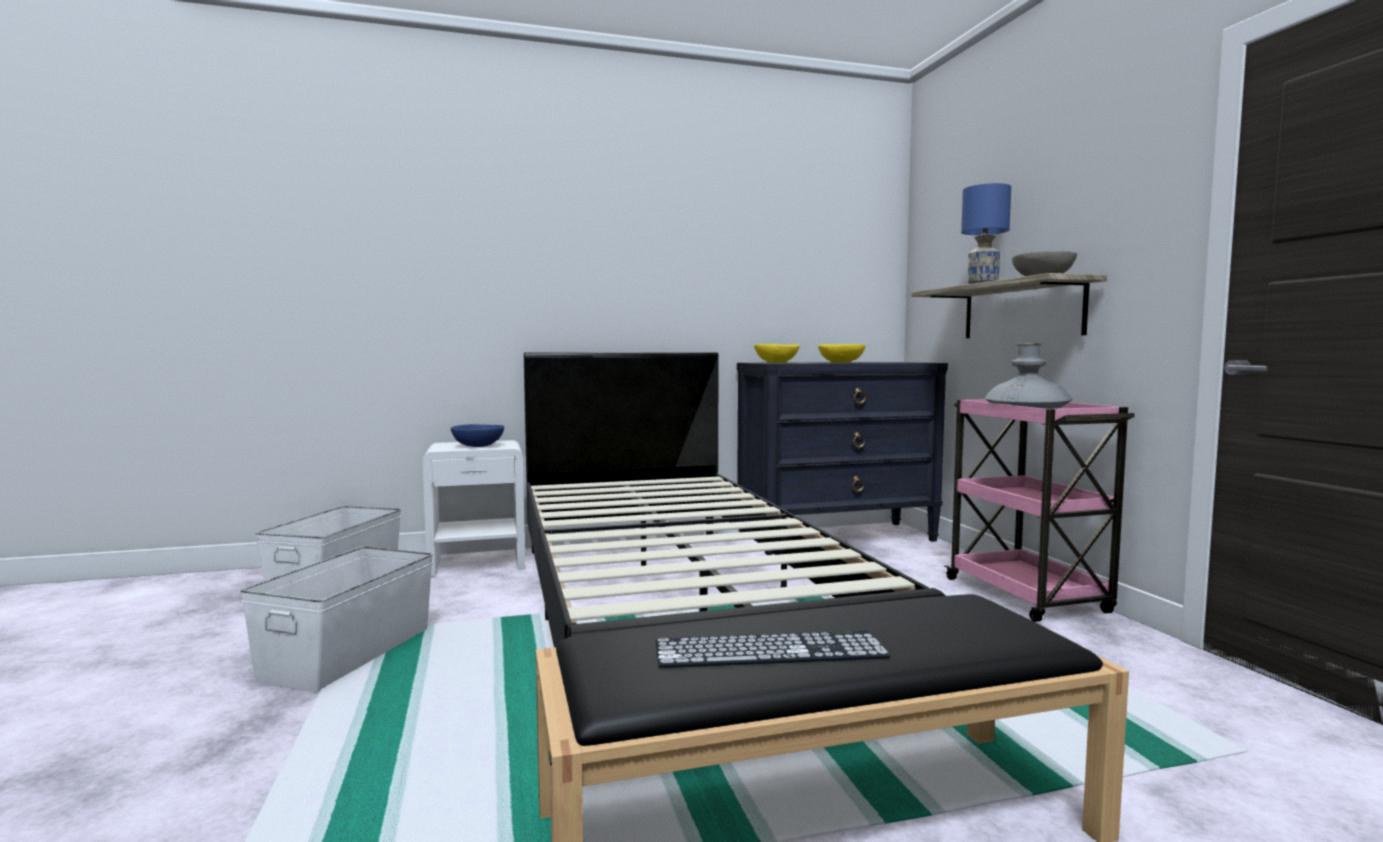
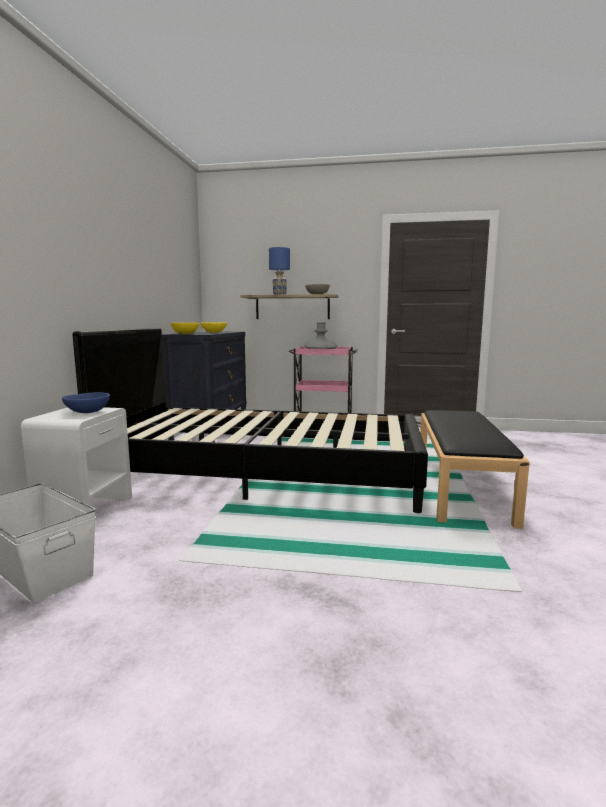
camera: 65 degrees left, 5 degrees up
(347, 653) = (222, 561): white storage box -> none
(769, 650) = (474, 429): keyboard -> none

